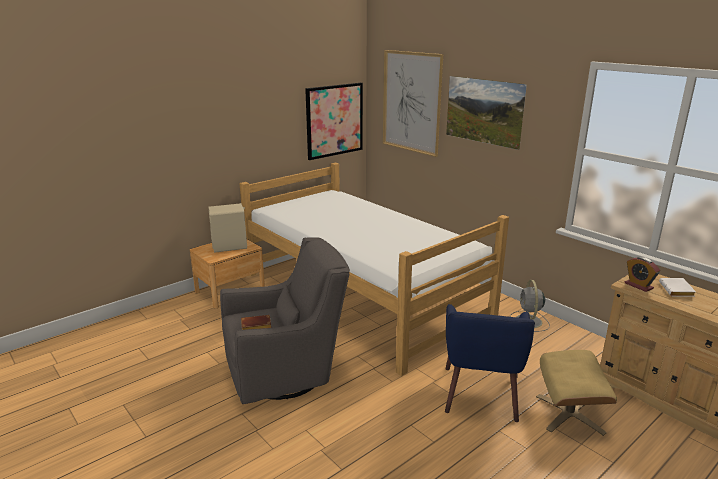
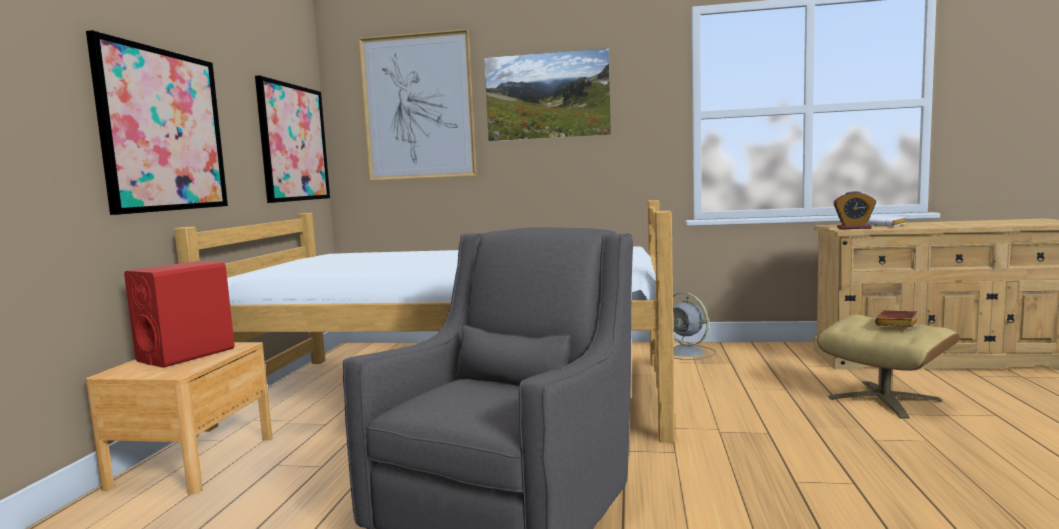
camera: 40 degrees left, 15 degrees down
(230, 246) = (187, 355): beige speaker -> red speaker
(238, 135) = (163, 130): none -> picture
(255, 326) = (483, 401): brown book -> brown book (898, 323)
(481, 394) = (785, 419): blue armchair -> none

